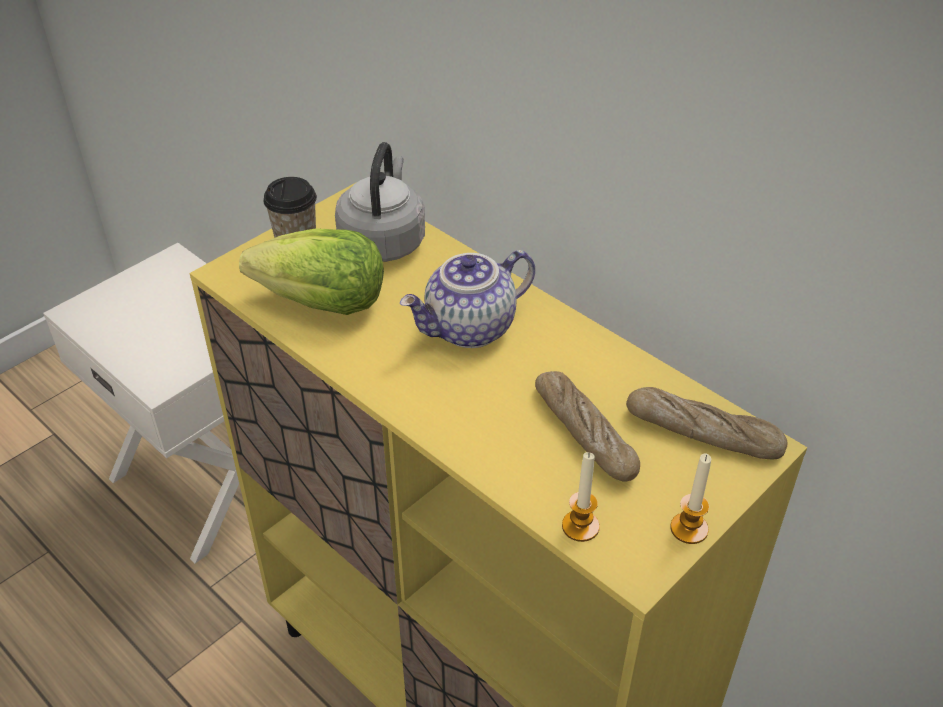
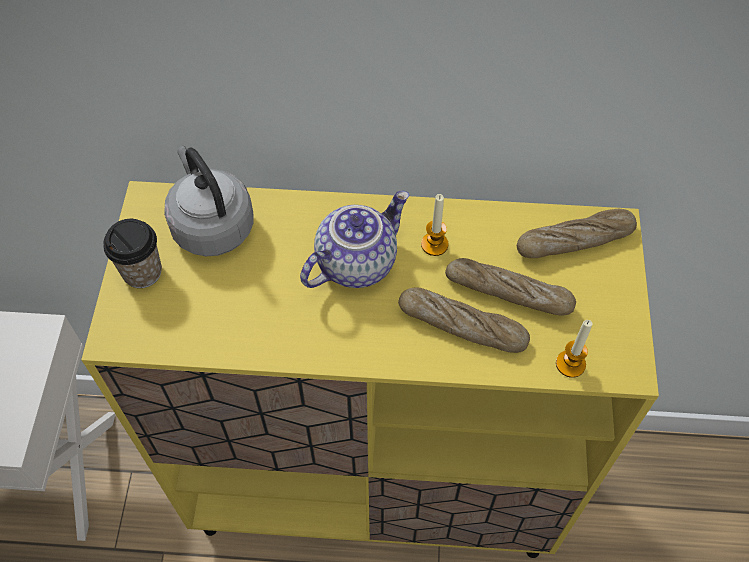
camera: 40 degrees left, 15 degrees up
(323, 304) = (225, 313): lettuce -> none
(470, 330) = (355, 262): teapot -> teapot turned 150 degrees counterclockwise
(510, 431) = (462, 325): none -> bread
(689, 529) = (629, 317): candle -> candle (434, 244)

